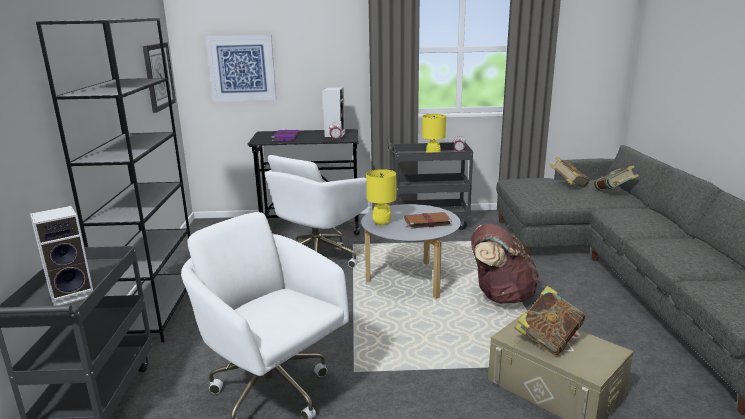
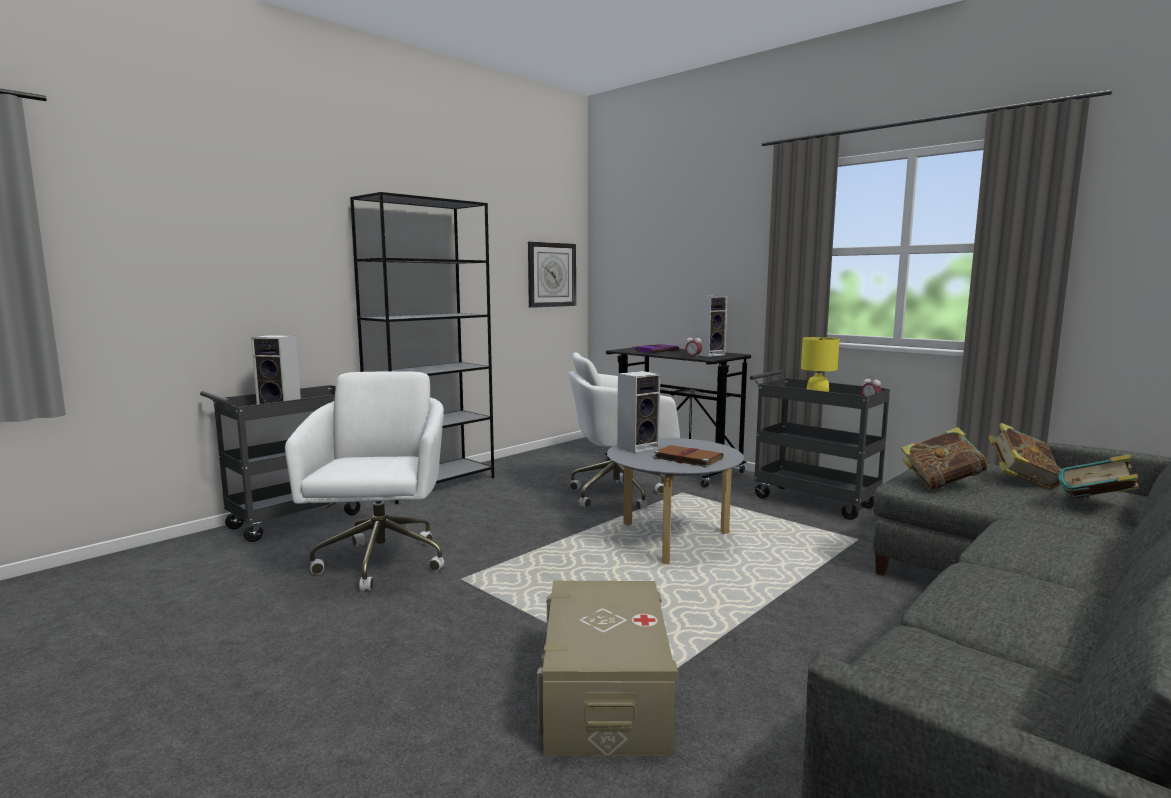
camera: 45 degrees right, 10 degrees down
(242, 68) = (643, 273): picture -> none
(381, 223) = (638, 447): yellow table lamp -> speaker
(500, 296) = (745, 592): brown backpack -> none
(548, 340) = (600, 611): book -> book (942, 484)

